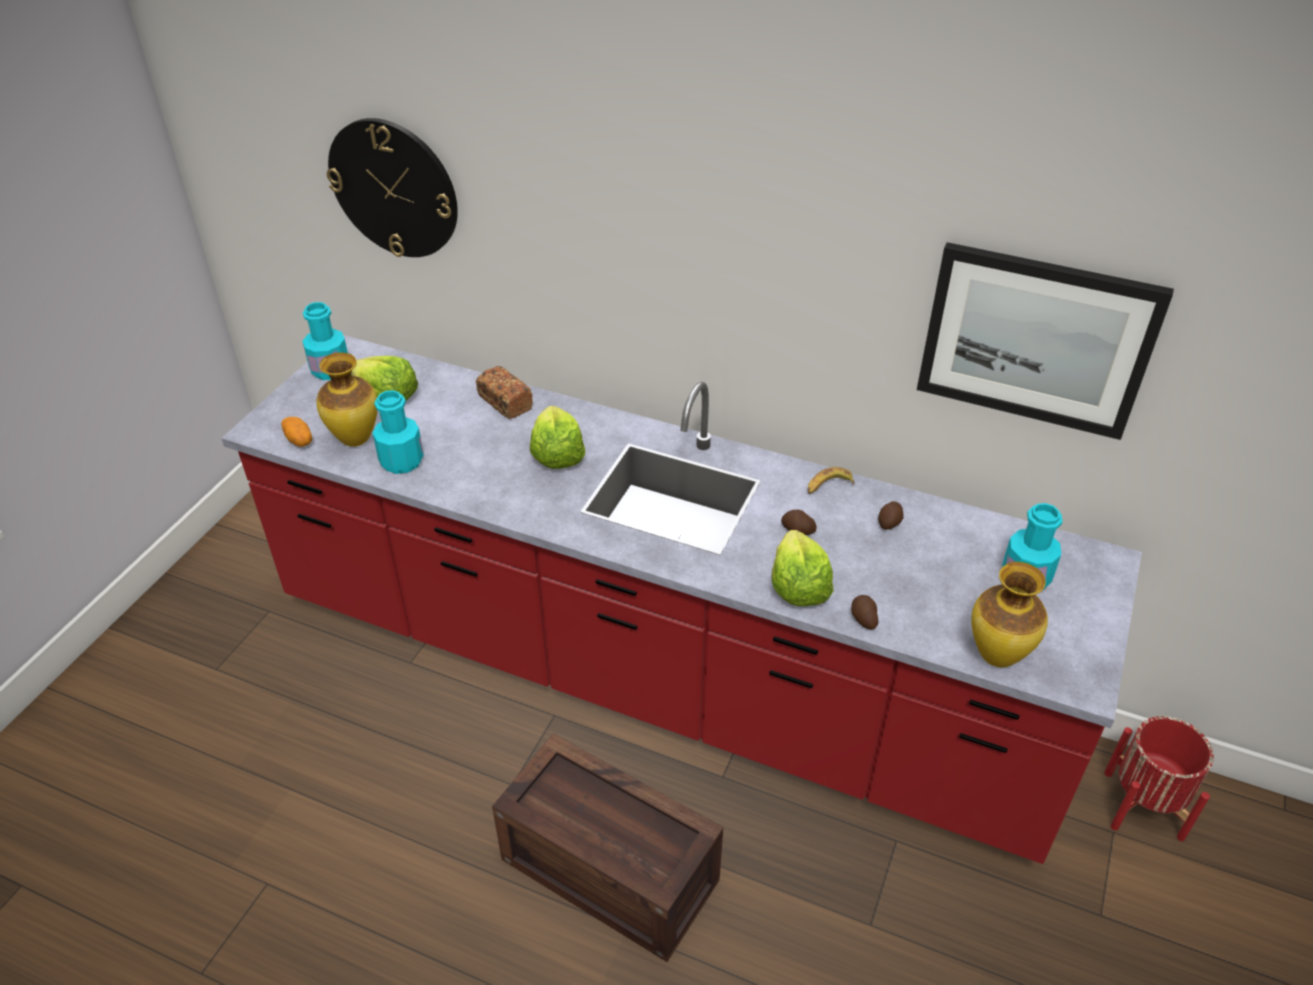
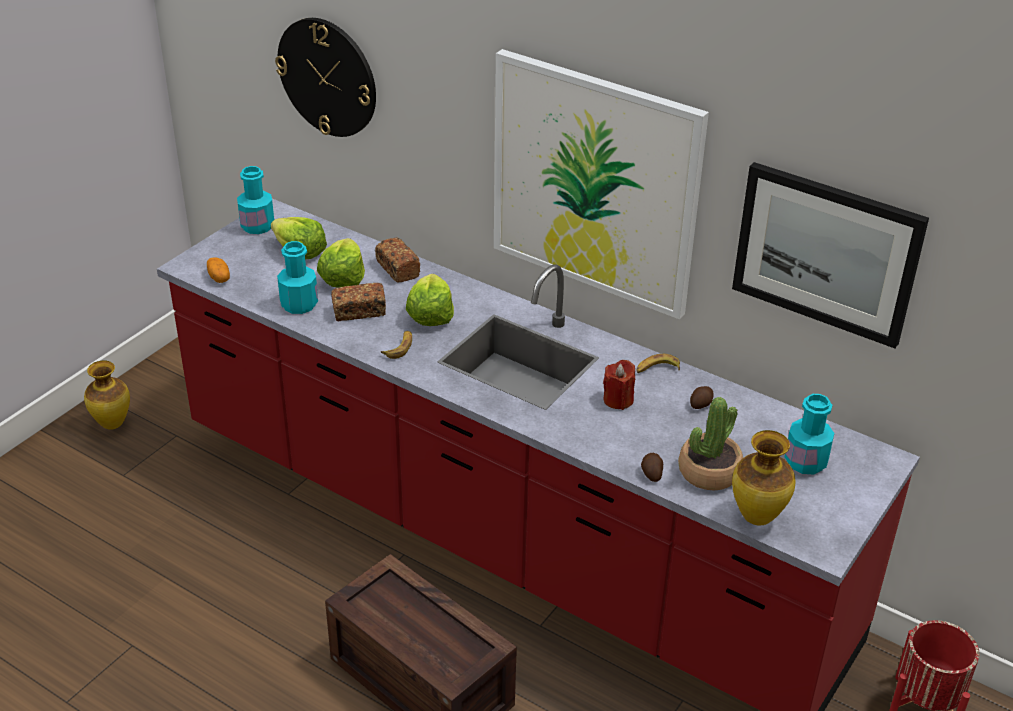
camera: 10 degrees right, 5 degrees down
(356, 439) = (266, 283): vase -> vase (113, 424)
(474, 461) = (359, 311): none -> bread
(532, 500) = (399, 347): none -> banana
(740, 284) = (594, 183): none -> picture
(797, 530) = (618, 400): potato -> red candle
(798, 586) = (604, 442): lettuce -> lettuce (342, 278)
(926, 606) = (709, 472): none -> potted plant

